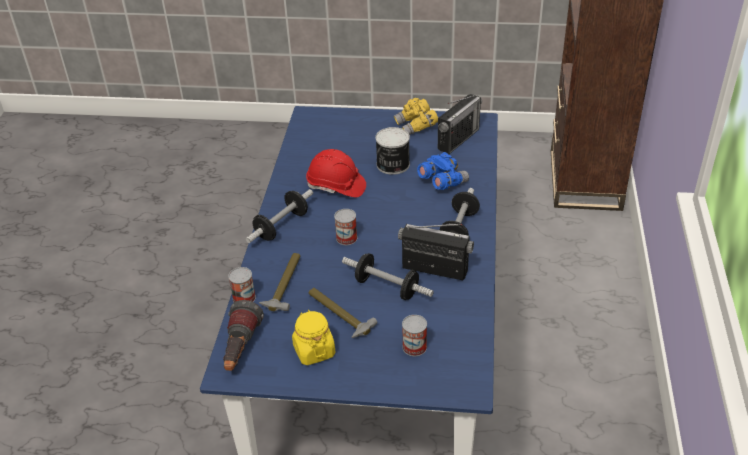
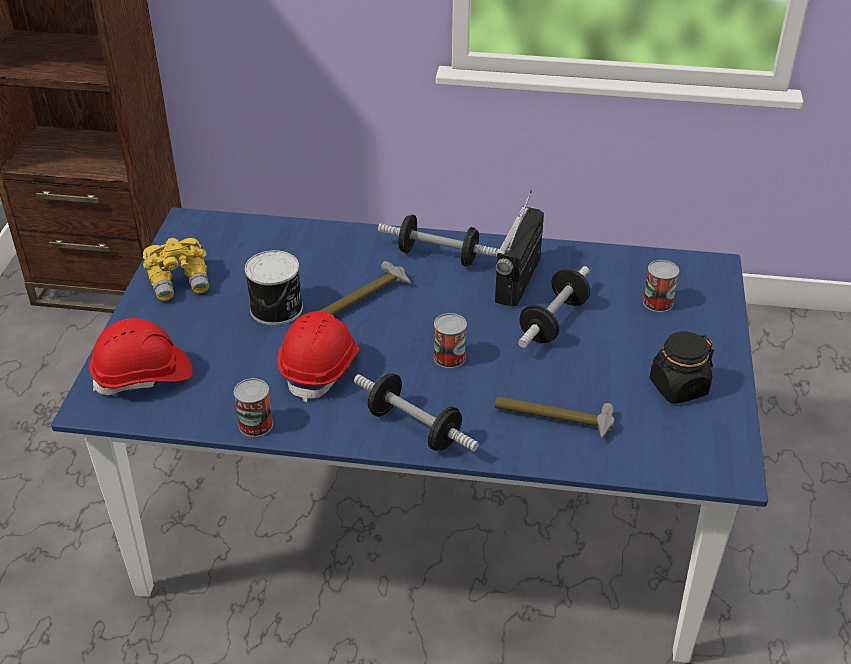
camera: 90 degrees left, 0 degrees up
(240, 350) = (689, 460): flashlight -> none
(244, 298) = (582, 463): can -> can (256, 424)
(314, 351) = (678, 387): yellow jar -> black jar
(330, 126) = (143, 376): none -> red hard hat
(339, 315) = (610, 364): hammer -> hammer (363, 298)
(442, 182) = (332, 264): blue binoculars -> none
(458, 139) = (230, 244): radio -> none

